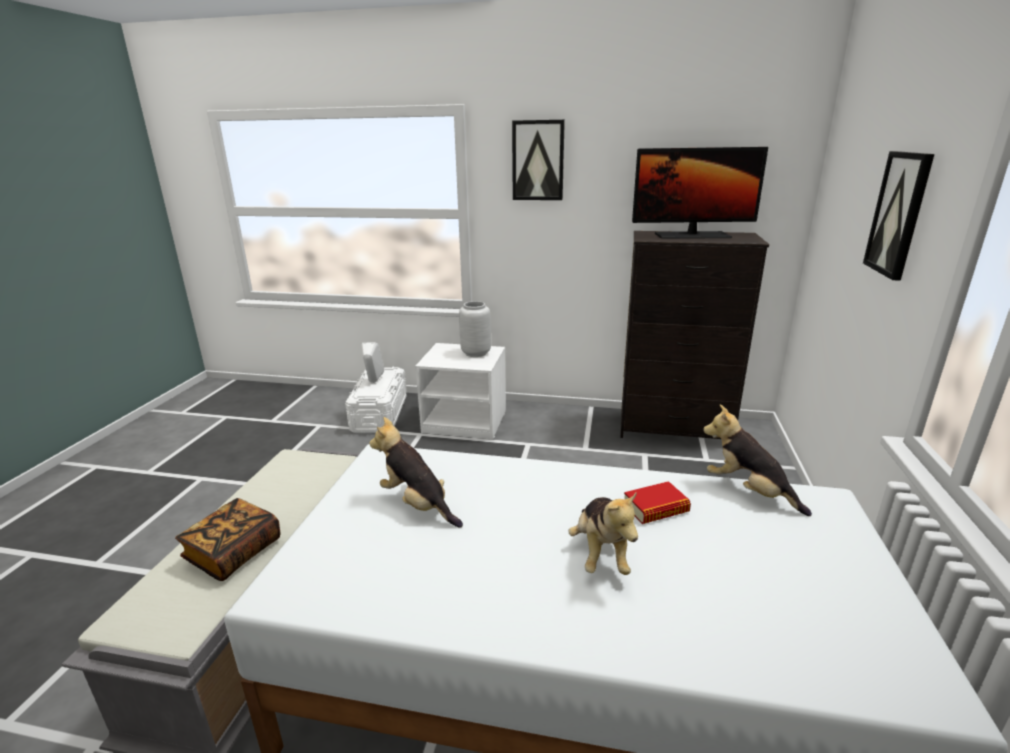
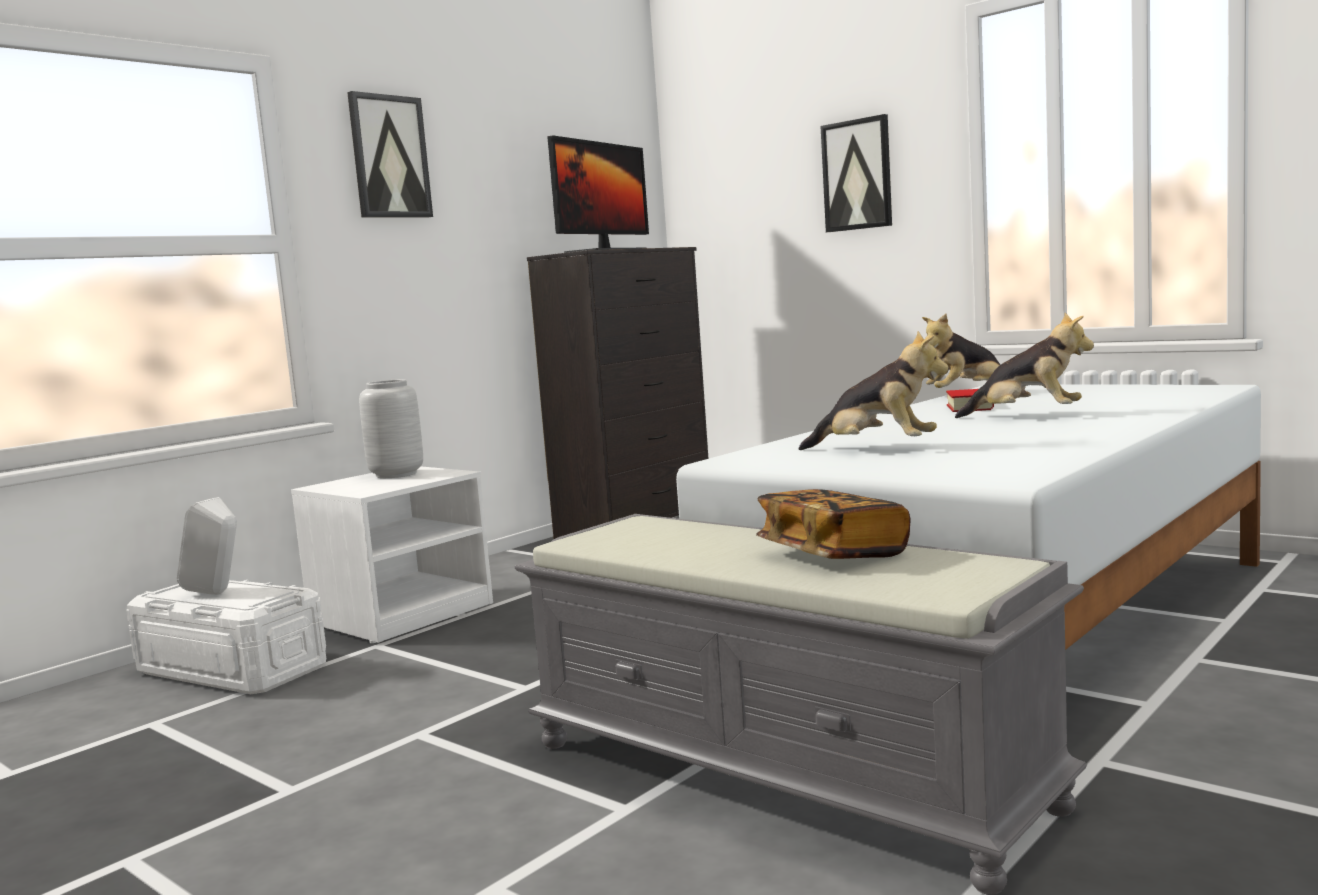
camera: 60 degrees left, 15 degrees down
(417, 504) = (876, 449): plush toy -> plush toy turned 135 degrees counterclockwise

